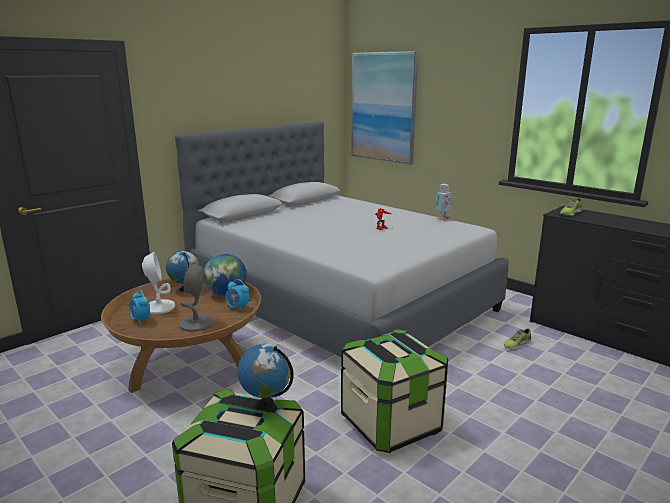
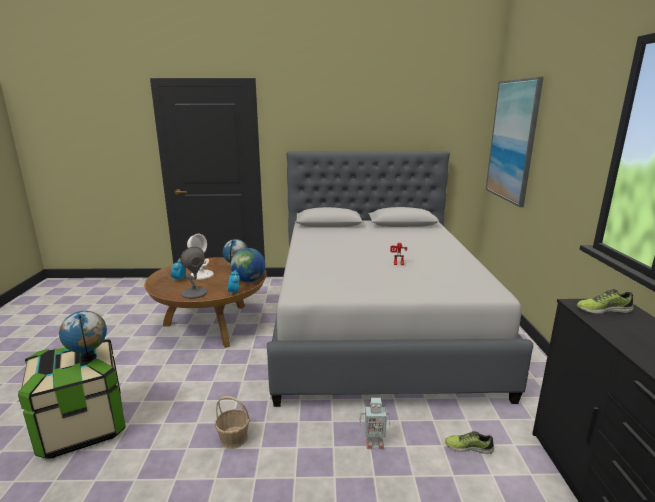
camera: 45 degrees right, 0 degrees up
(391, 424) = (234, 438): storage box -> basket
(442, 219) = (482, 272): toy robot -> toy robot (373, 443)

